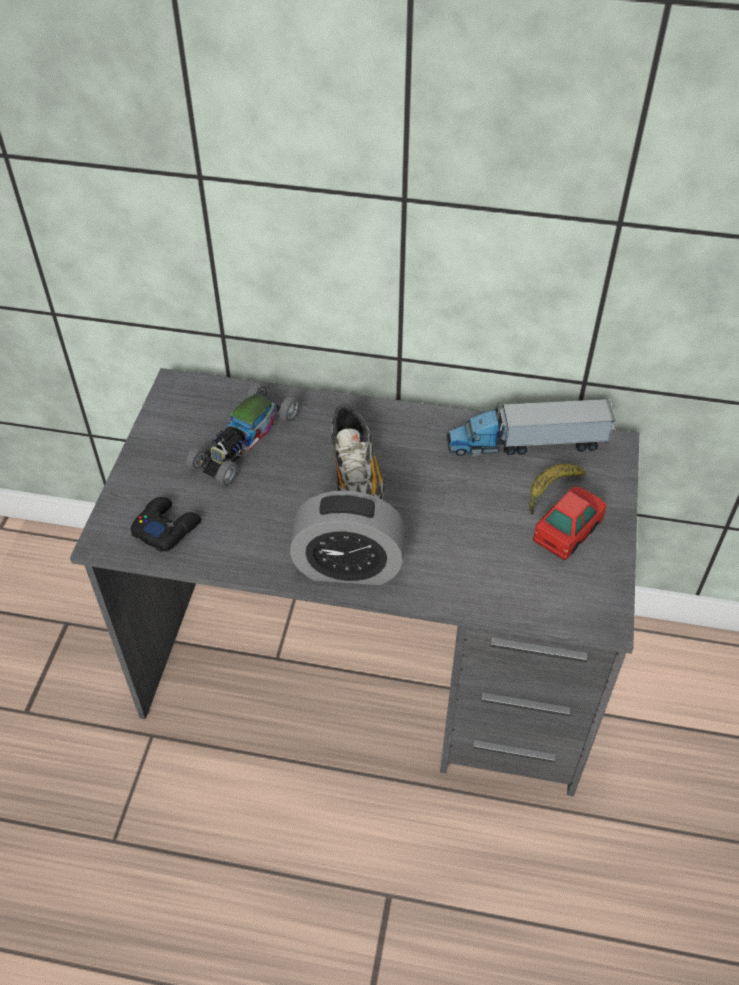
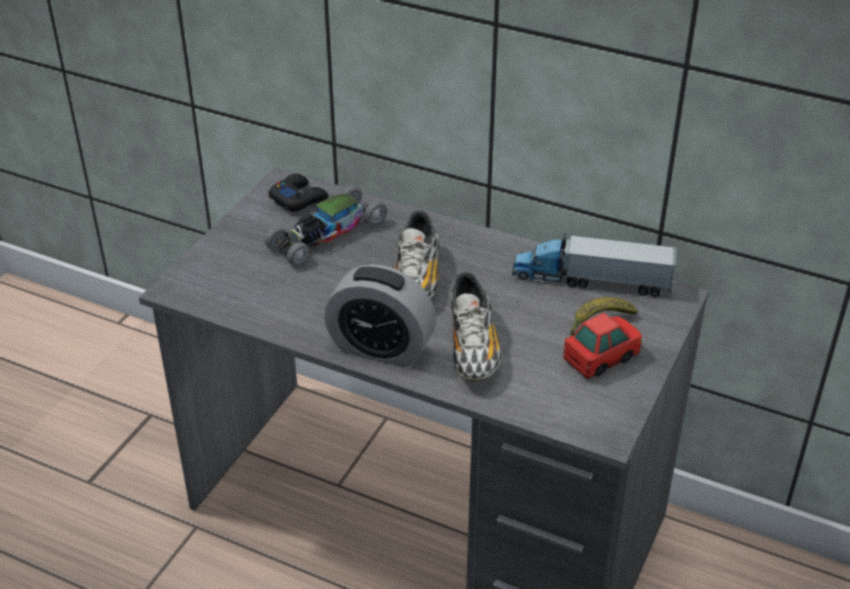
camera: 15 degrees right, 10 degrees down
(166, 528) = (230, 289): black game controller -> black game controller (298, 198)
(440, 546) = (473, 347): none -> shoe

